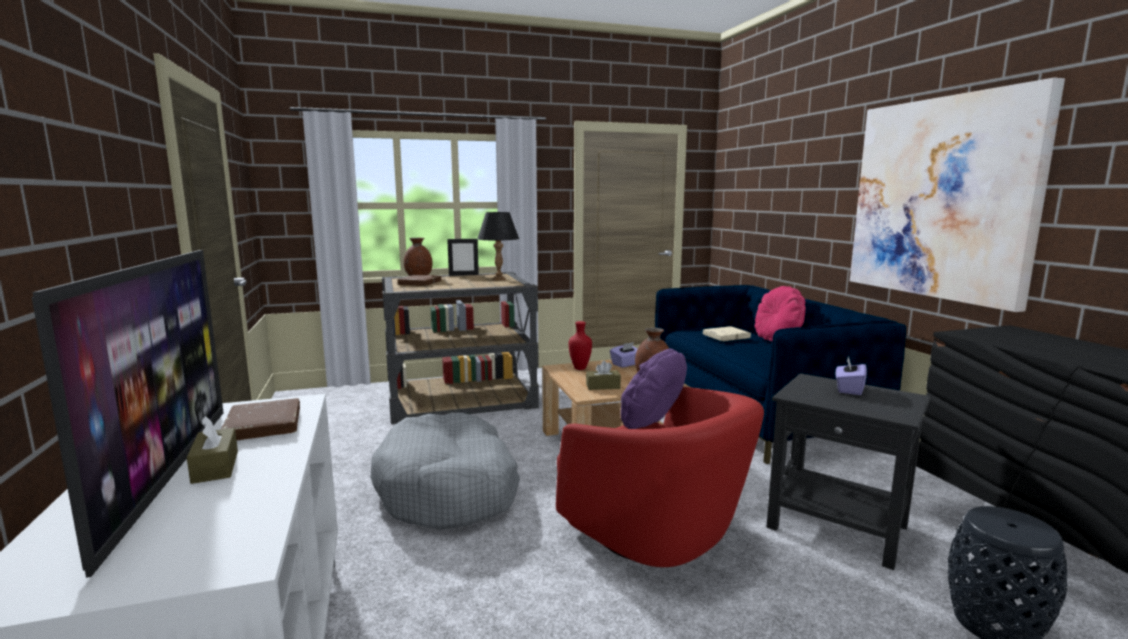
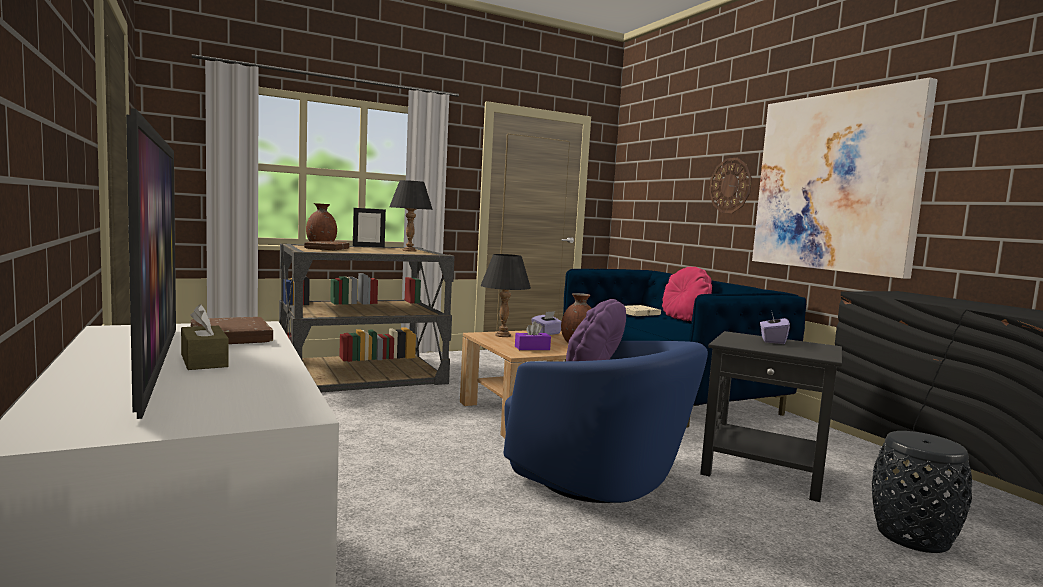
camera: 10 degrees left, 5 degrees down
(449, 489) = (376, 449): grey dog bed -> none
(581, 368) = (503, 335): red vase -> black table lamp
(603, 386) = (532, 348): brown tissue box -> purple tissue box
(657, 535) = (600, 482): red armchair -> blue armchair
(828, 198) = (730, 185): none -> wall clock

